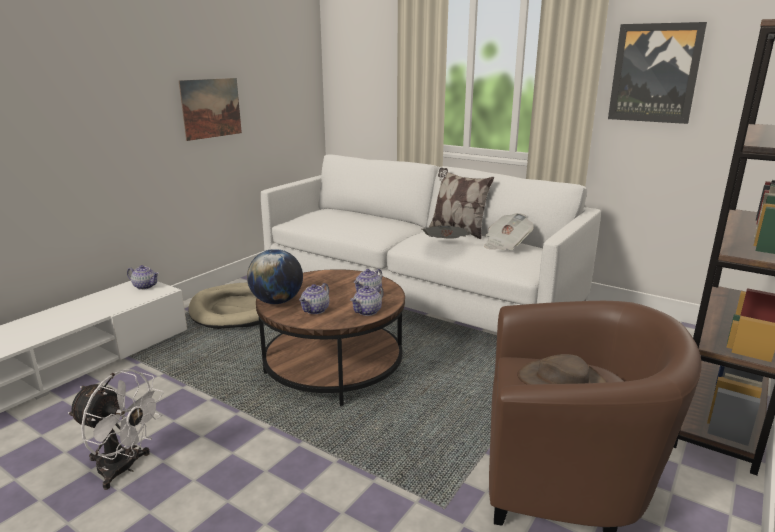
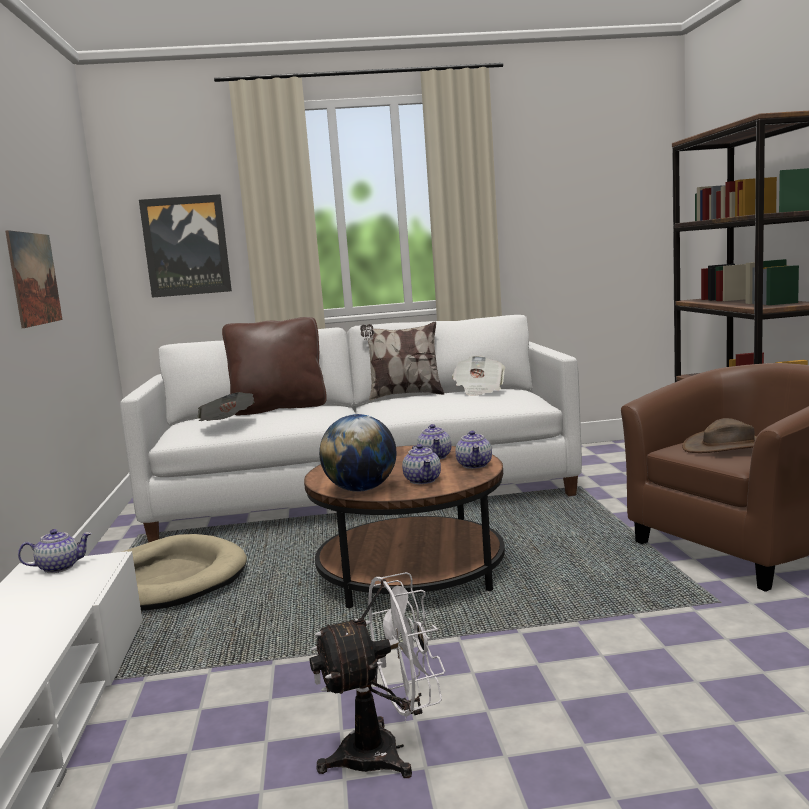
camera: 40 degrees left, 10 degrees down
(371, 217) = (279, 408): none -> brown pillow
(445, 245) = (432, 402): newspaper -> newspaper (227, 423)
(654, 73) = (541, 201): picture -> picture (186, 246)

